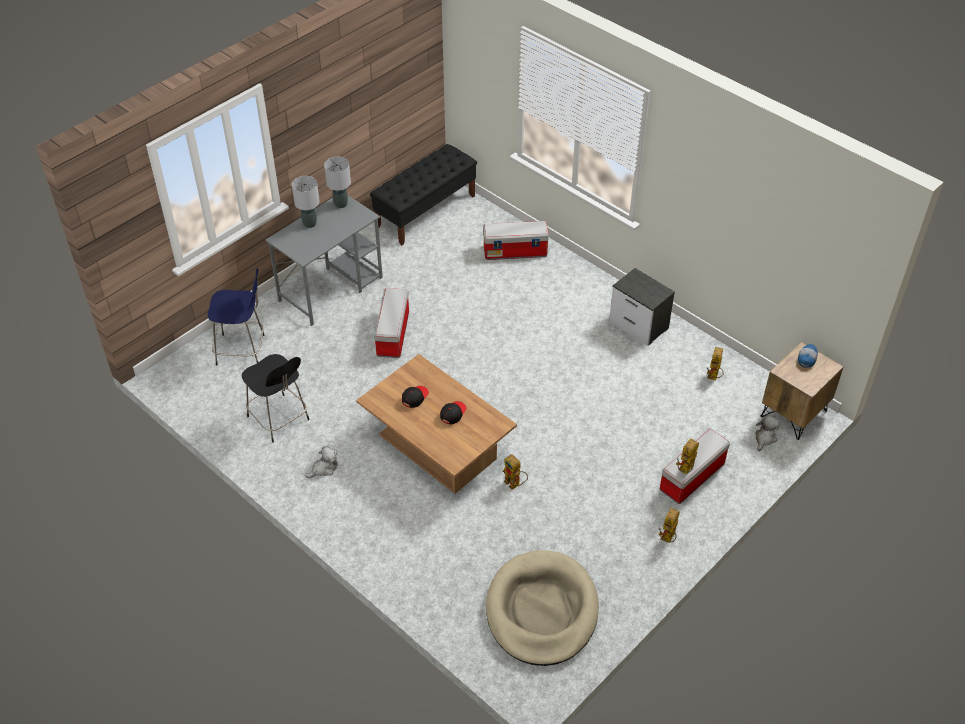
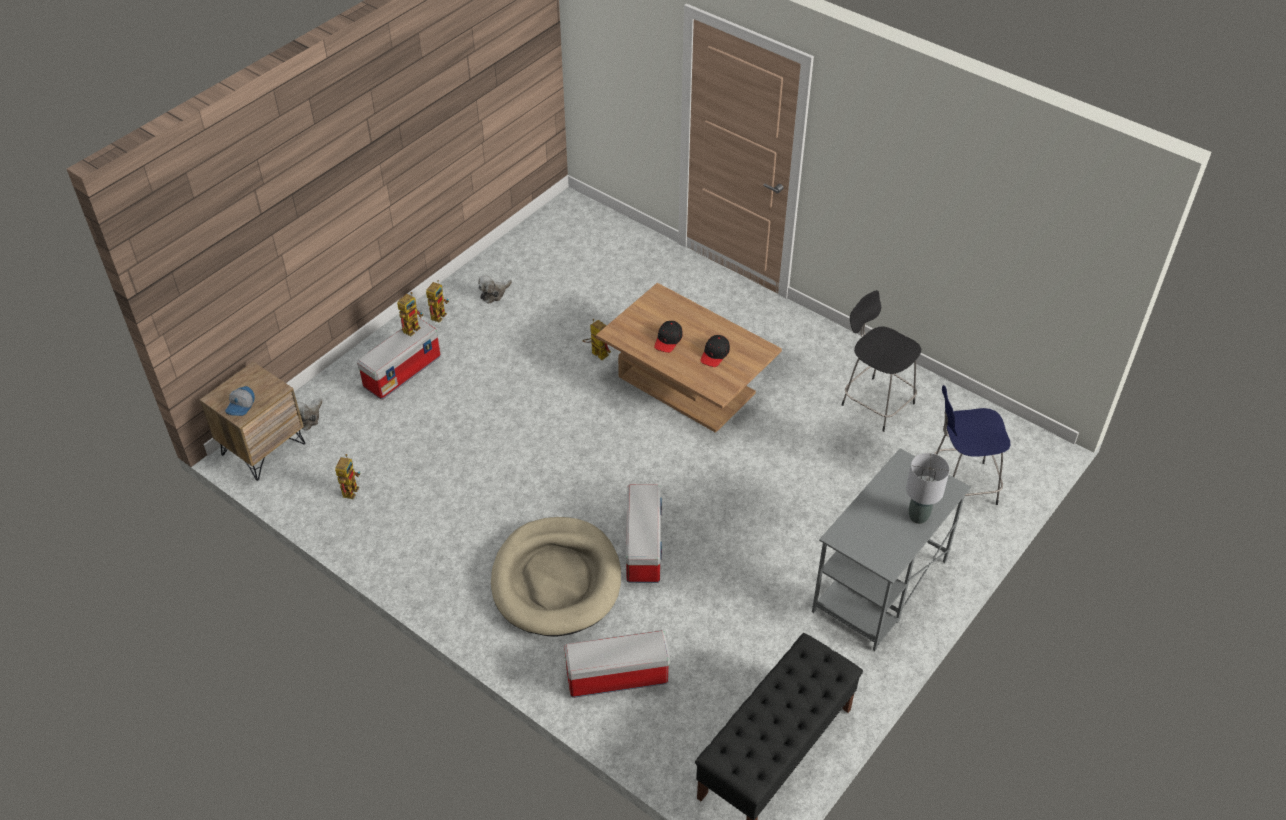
camera: 175 degrees right, 0 degrees up
(324, 468) = (805, 355): plush toy -> plush toy (494, 294)
(340, 204) = (885, 555): grey table lamp -> none
(393, 334) = (771, 520): storage box -> storage box (643, 546)
(542, 611) = (565, 252): beige dog bed -> beige dog bed (556, 580)
(639, 326) = (436, 557): nightstand -> none

